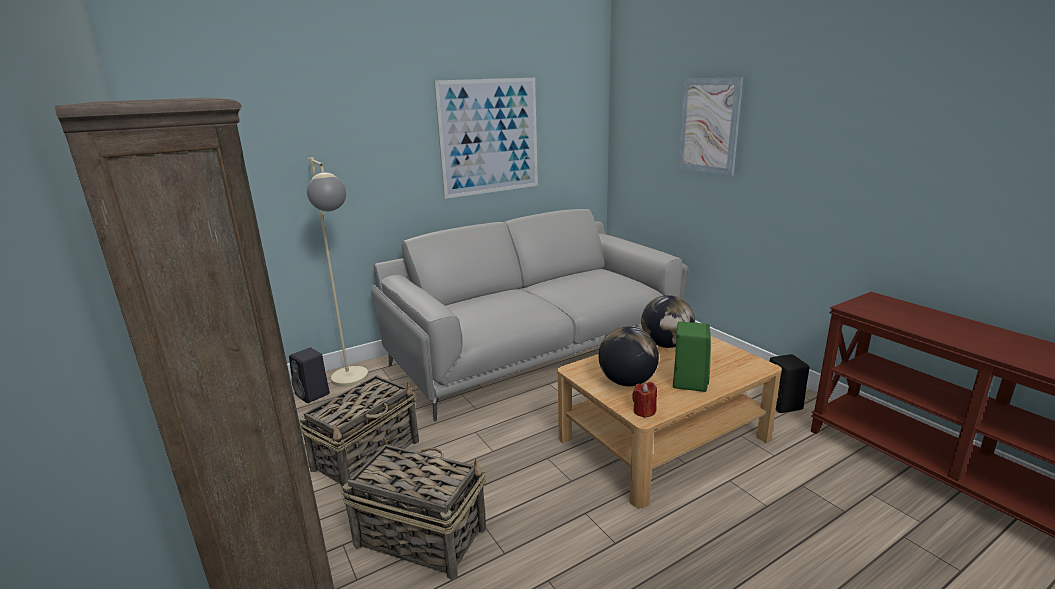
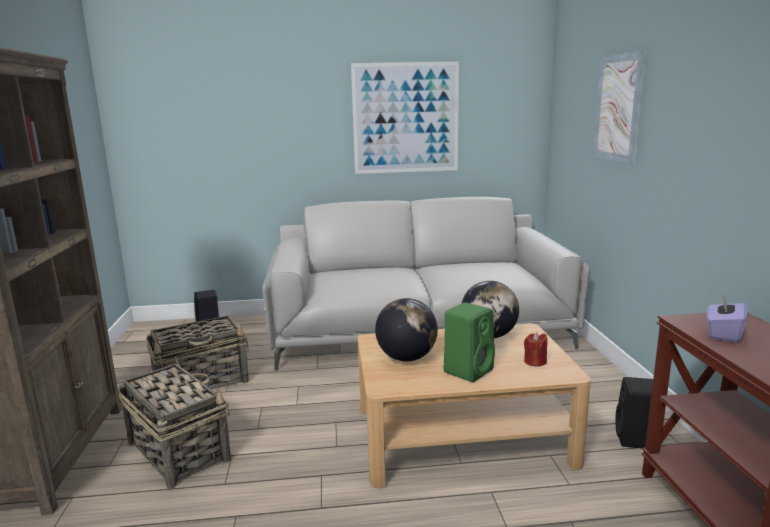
camera: 25 degrees right, 5 degrees down
(353, 383) = (245, 328): beige floor lamp -> none
(644, 411) = (389, 384): red candle -> red candle (535, 362)
(888, 314) = (723, 333): none -> purple tissue box

